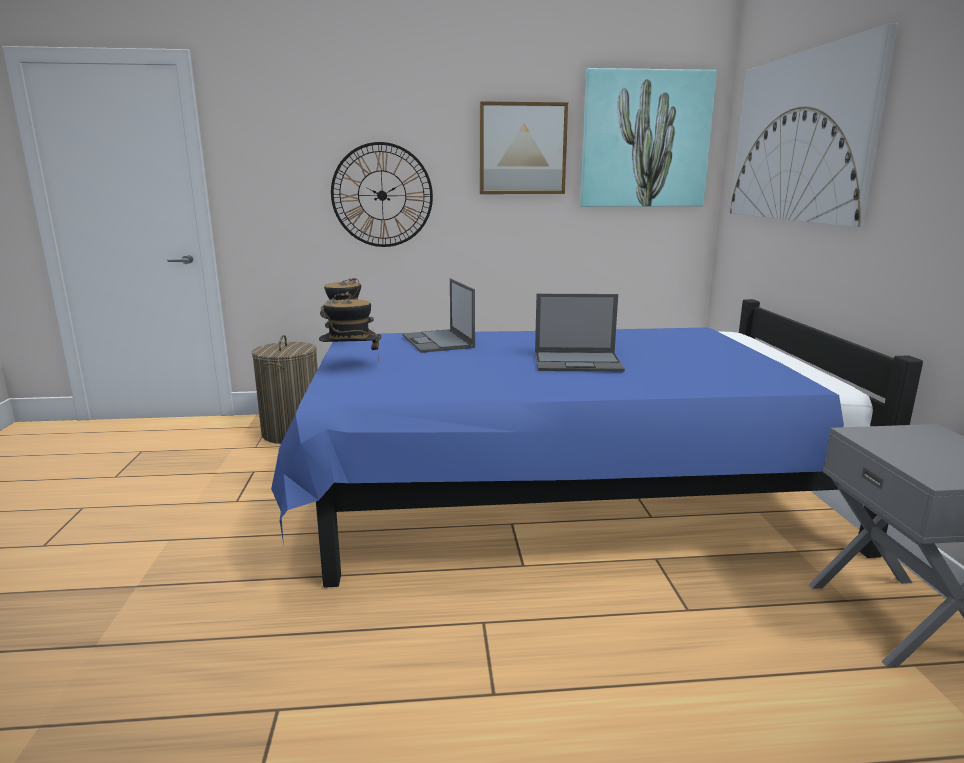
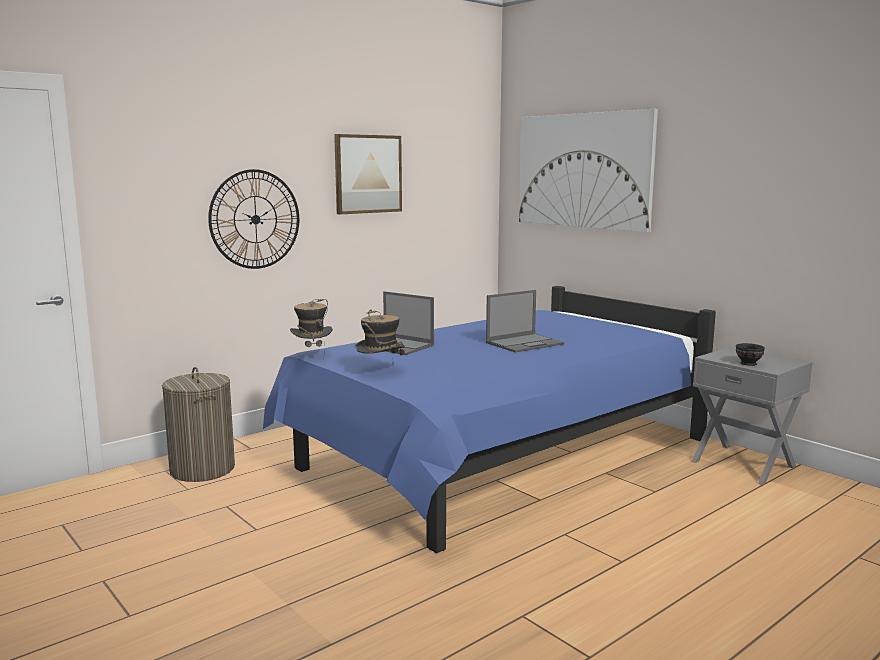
camera: 35 degrees left, 5 degrees down
(645, 140) = (451, 165): picture -> none
(911, 458) = (749, 363): none -> black bowl

